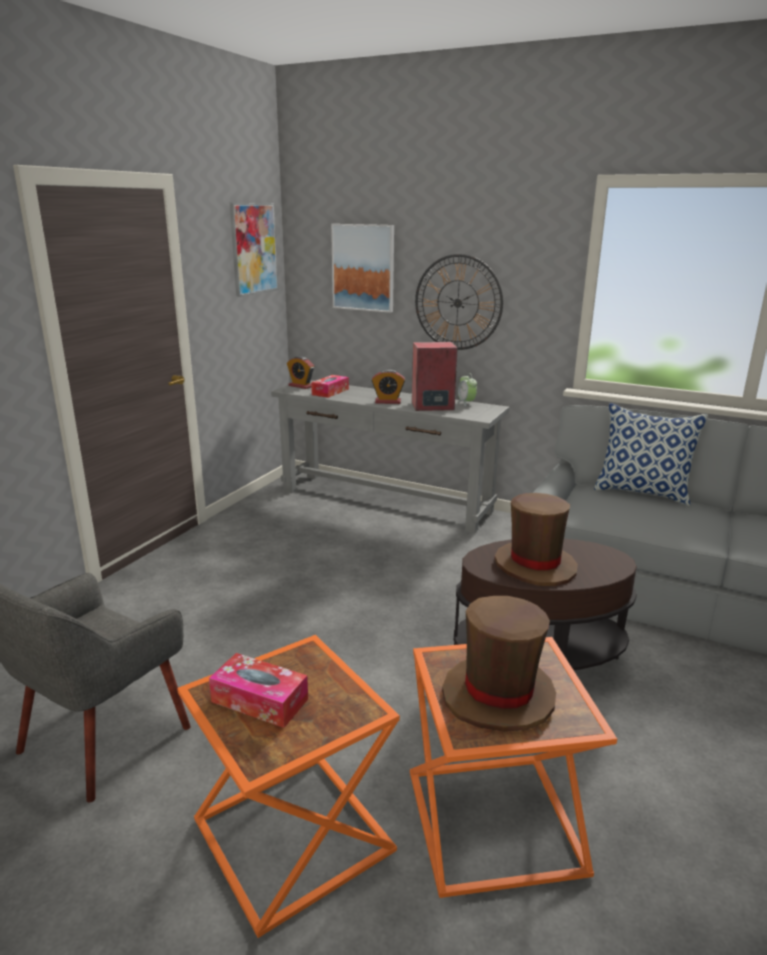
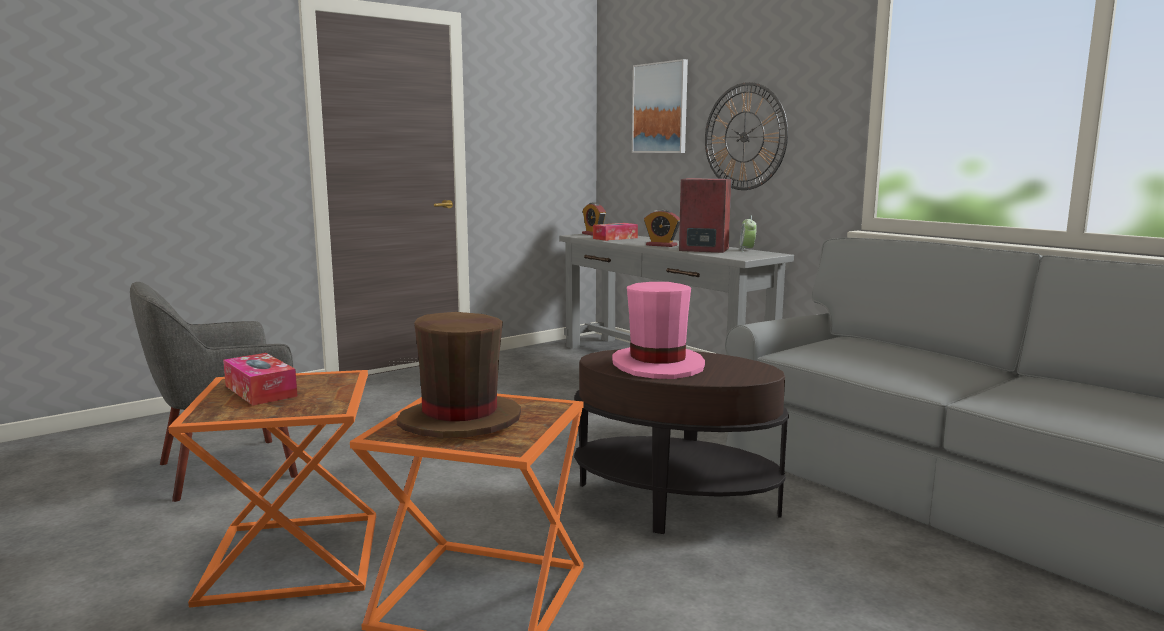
camera: 25 degrees right, 10 degrees down
(253, 249) = (555, 92): picture -> none
(535, 565) = (658, 365): brown hat -> pink hat
(642, 492) = (904, 345): pillow -> none

